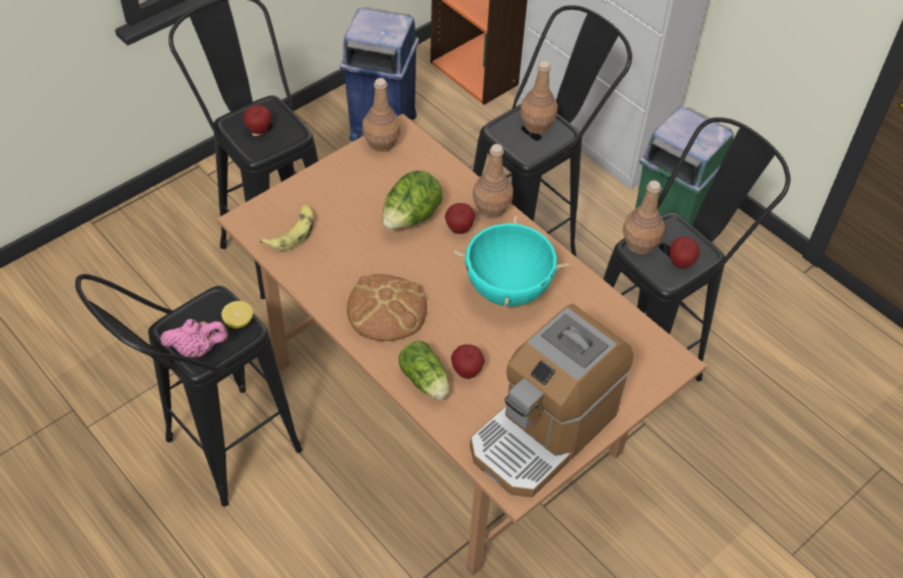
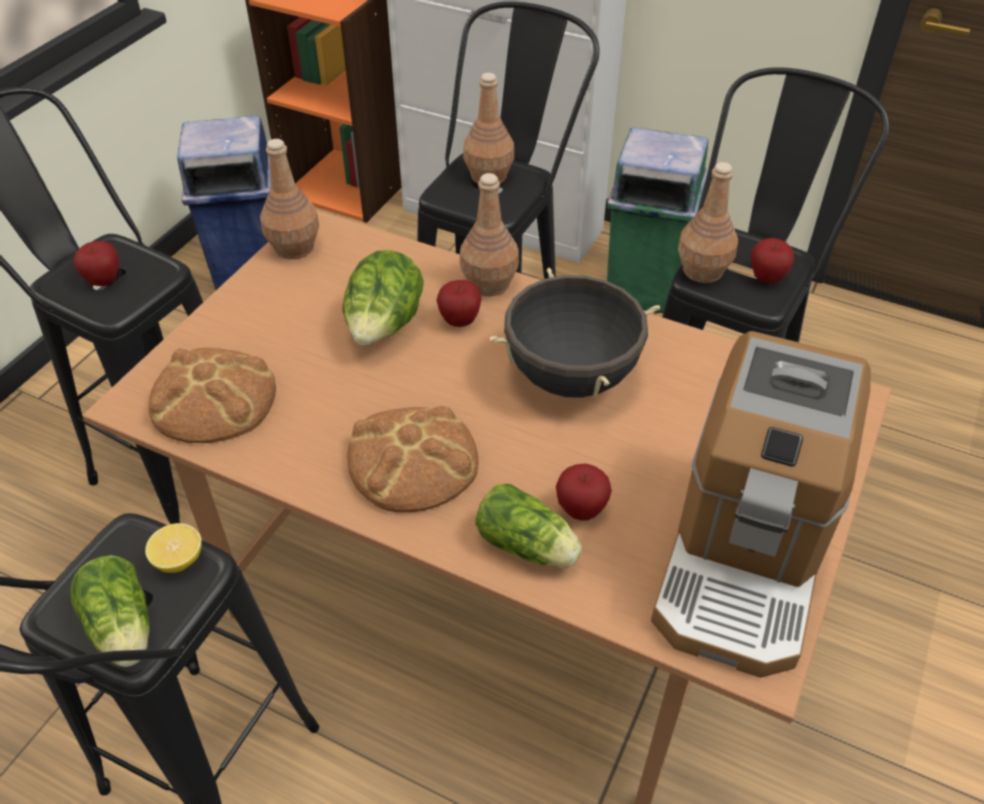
camera: 20 degrees left, 5 degrees down
(197, 349) = (123, 630): pink teapot -> lettuce
(292, 232) = (213, 398): banana -> bread
(508, 289) = (572, 377): turquoise cooking pot -> black cooking pot

